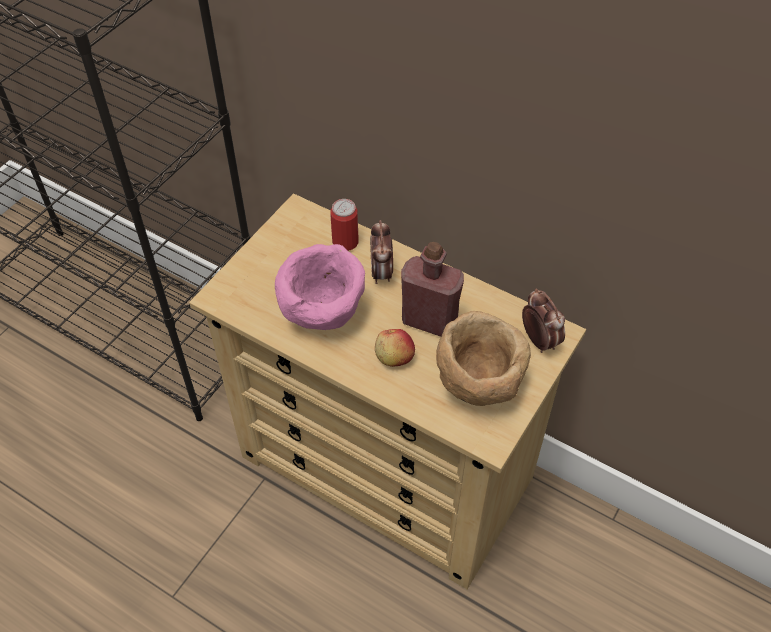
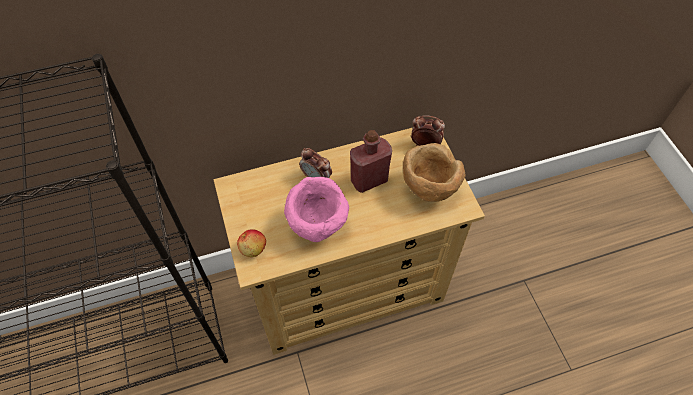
camera: 50 degrees left, 5 degrees up
(345, 242) = (277, 179): can -> none
(394, 357) = (378, 212): apple -> apple (253, 248)

